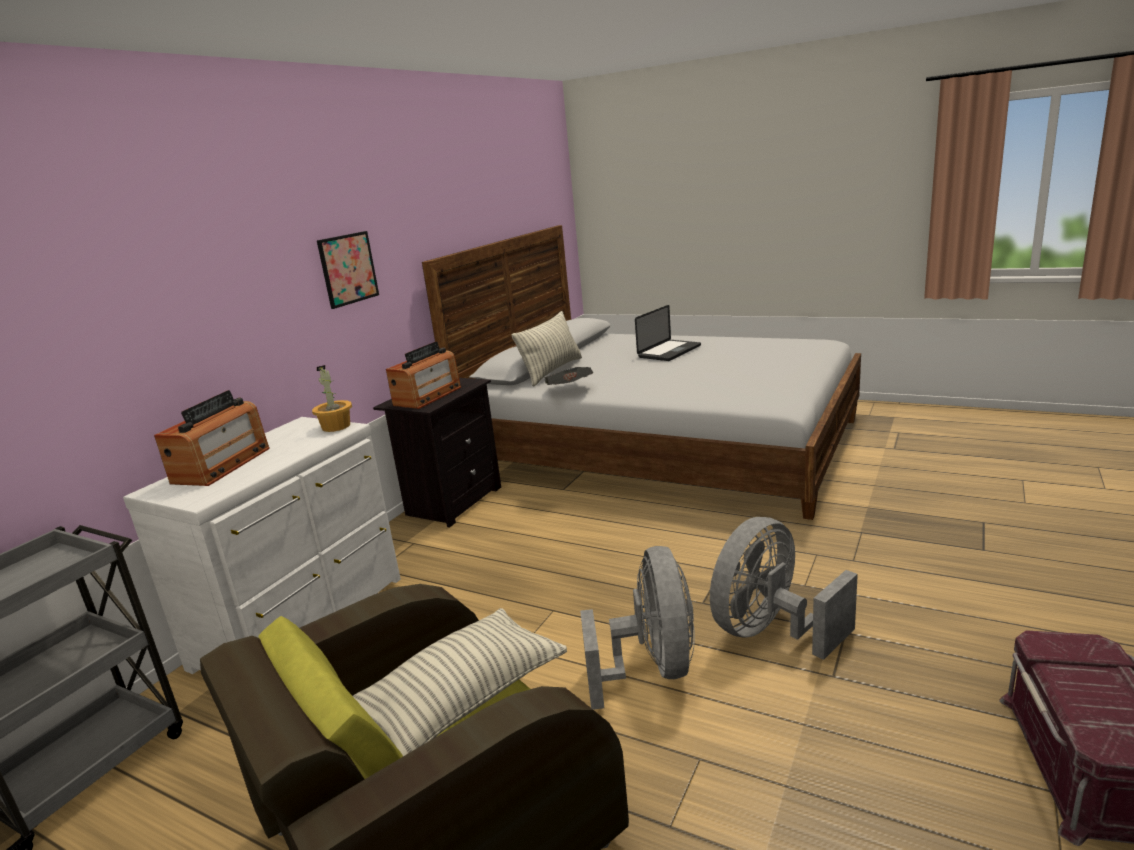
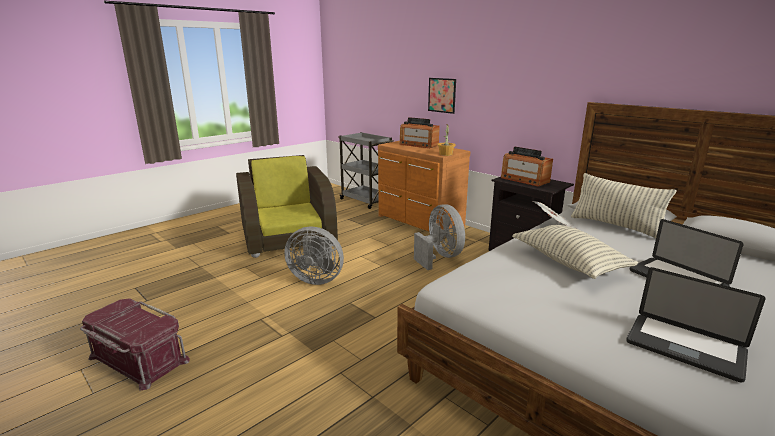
camera: 105 degrees right, 0 degrees up
(306, 621) = (419, 222): white dresser -> brown dresser
(348, 269) = (528, 90): picture -> picture (442, 95)
(463, 699) = (301, 214): pillow -> pillow (568, 263)
(771, 632) = (307, 314): grey fan -> grey fan (440, 257)
(775, 348) = (684, 347): none -> laptop

